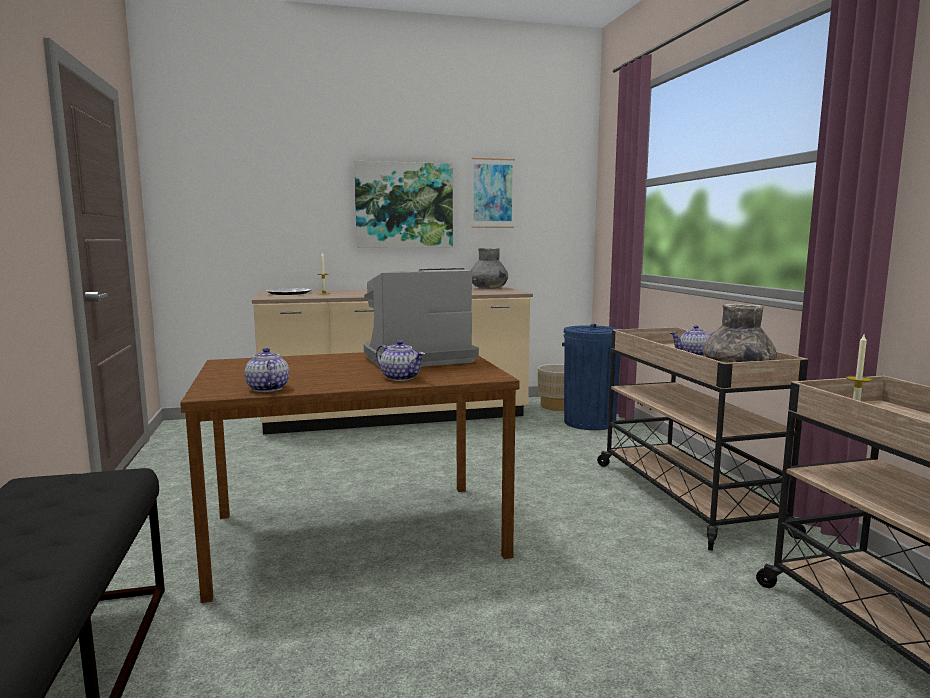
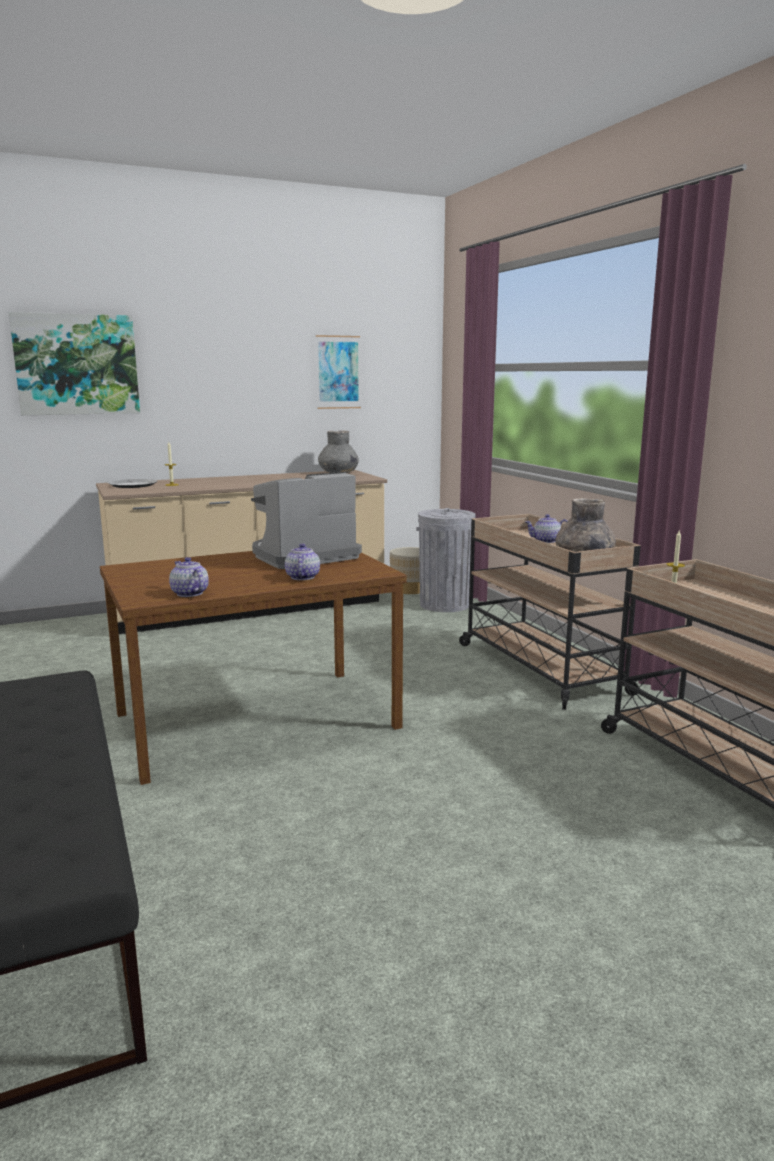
camera: 10 degrees left, 5 degrees up
(401, 378) = (302, 577): teapot -> teapot turned 120 degrees counterclockwise
(404, 205) = (247, 386): picture -> picture (77, 364)
(589, 422) = (444, 604): blue trash can -> grey trash can

